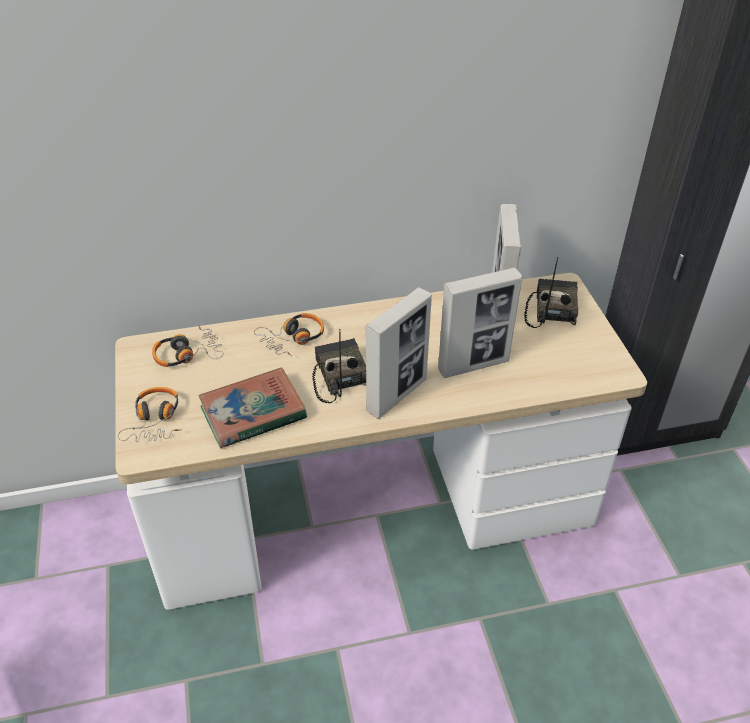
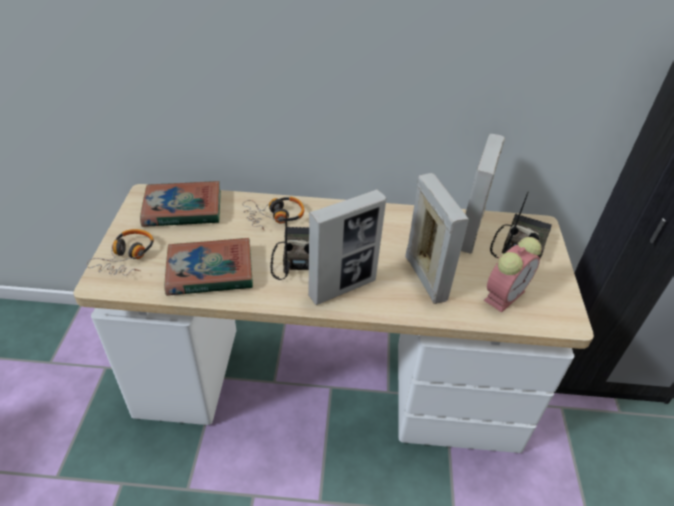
camera: 15 degrees right, 0 degrees up
(188, 354) = (183, 209): headphones -> book
(473, 365) = (425, 278): picture frame -> picture frame turned 105 degrees counterclockwise
(554, 362) = (505, 294): none -> alarm clock

